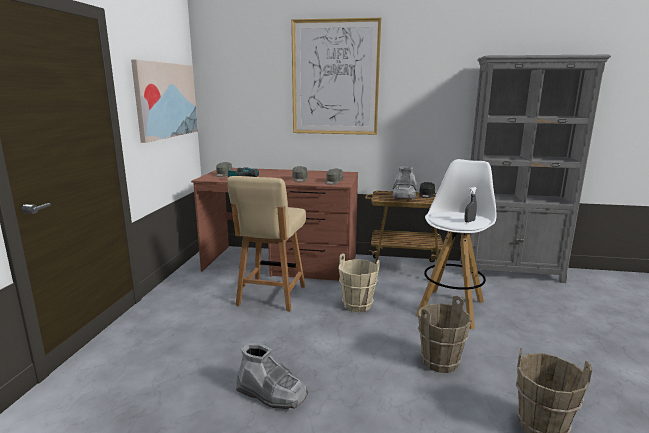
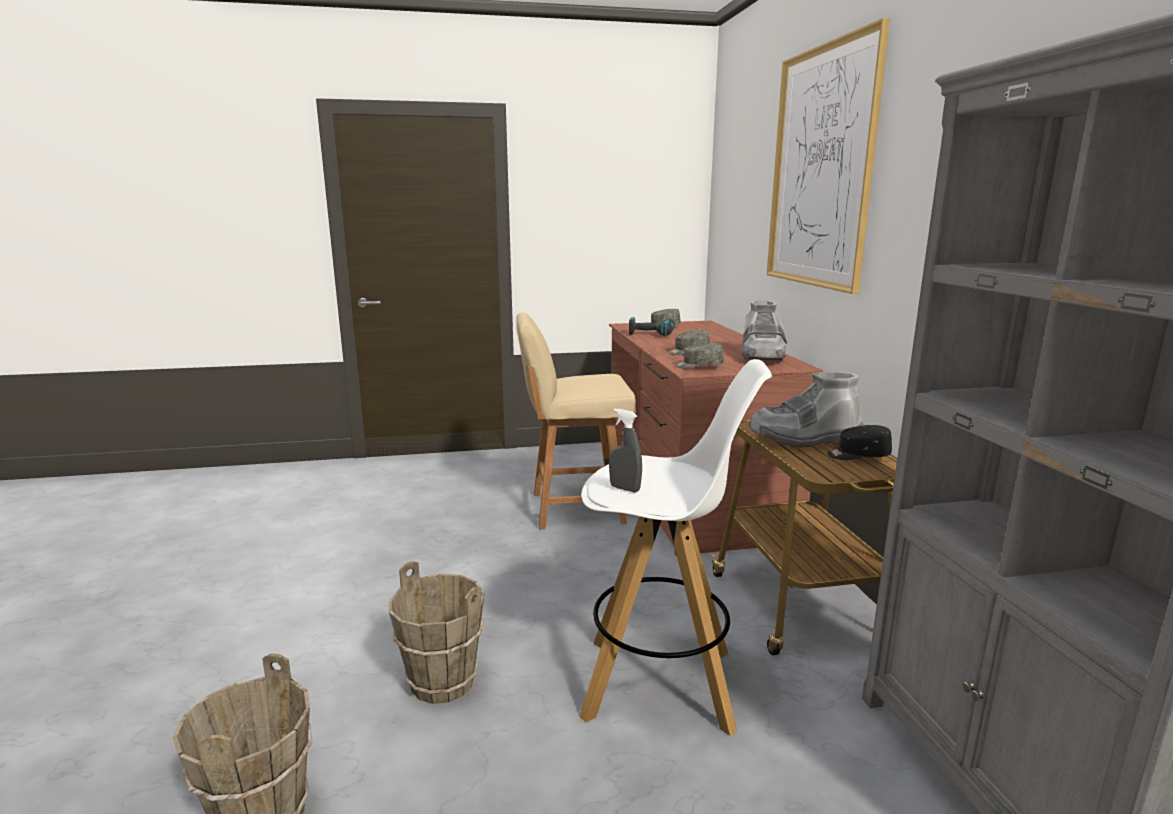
camera: 70 degrees right, 0 degrees up
(166, 100) = (620, 211): picture -> none
(272, 394) = (344, 558): grey boot -> grey boot (762, 357)
(357, 305) = (593, 577): beige bucket -> none

